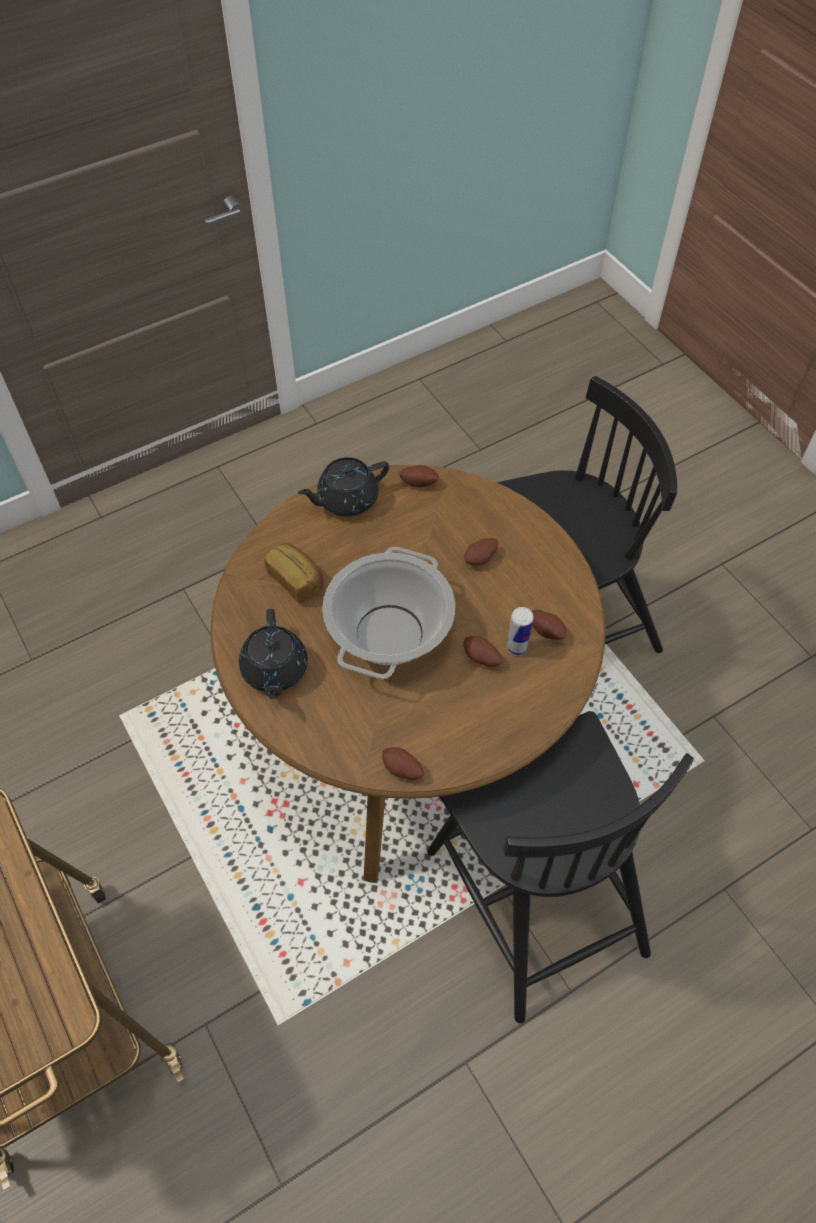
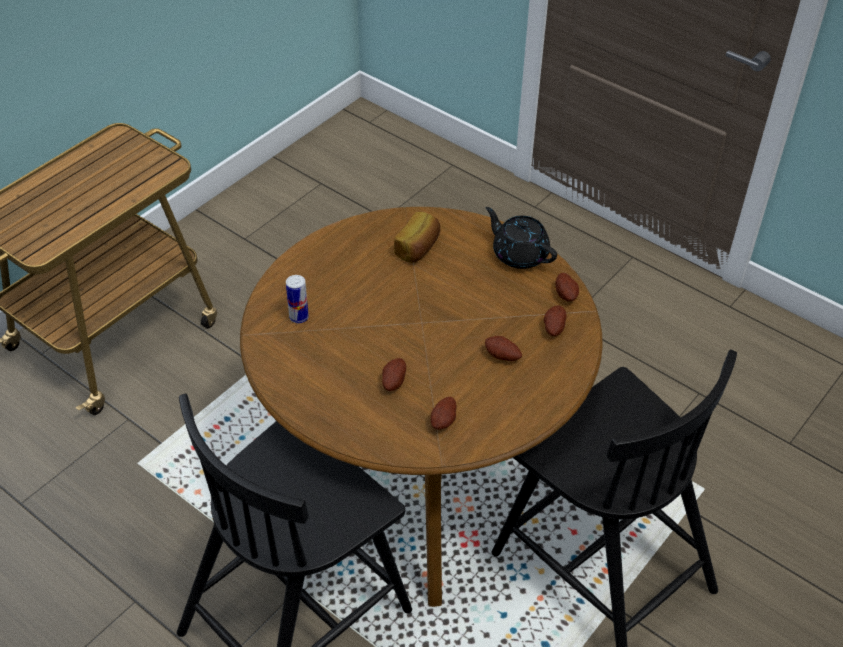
camera: 70 degrees right, 10 degrees down
(274, 670) = (327, 260): black teapot -> none
(389, 633) = (392, 316): cooking pot -> none
(402, 770) = (264, 357): potato -> potato (553, 328)
(517, 647) = (416, 404): can -> can (299, 317)

